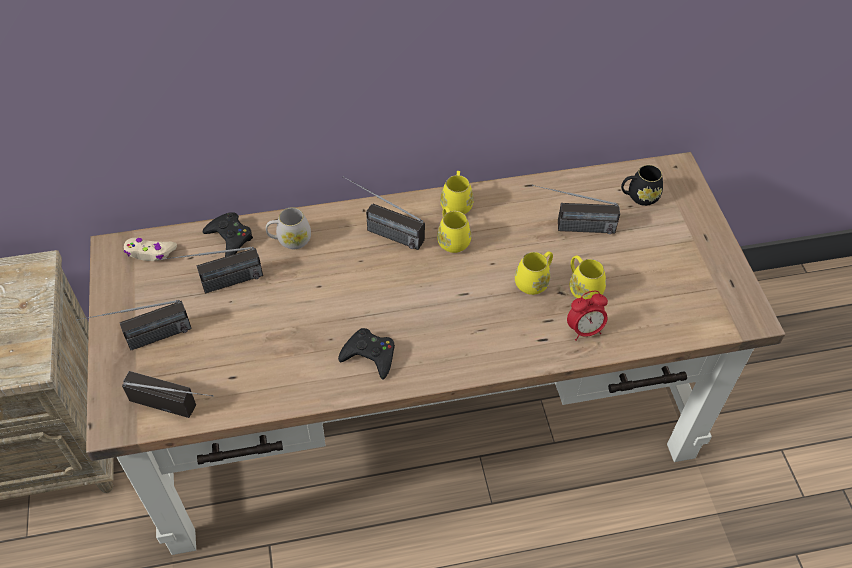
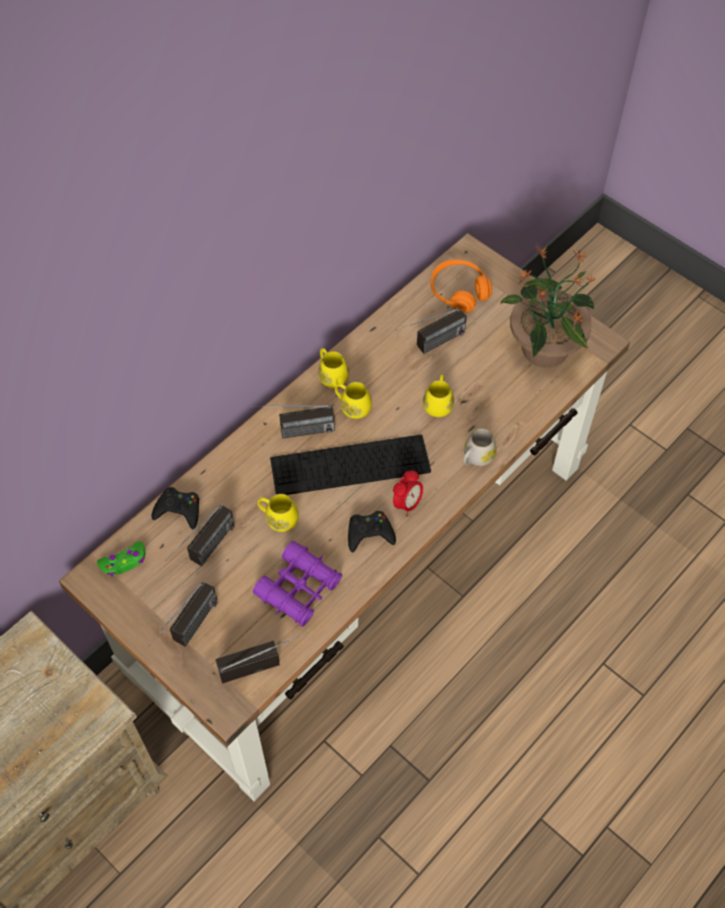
camera: 35 degrees left, 5 degrees up
(150, 252) = (124, 562): beige game controller -> green game controller
(265, 363) = (299, 588): none -> purple binoculars
(290, 240) = (229, 482): white mug -> white mug (476, 458)
(405, 287) = (350, 465): none -> keyboard
(582, 287) = (475, 388): yellow mug -> yellow mug (278, 518)
(584, 330) = (501, 420): alarm clock -> alarm clock (407, 503)
(639, 196) = (459, 292): black mug -> orange headphones
(683, 291) = (544, 350): none -> potted plant

